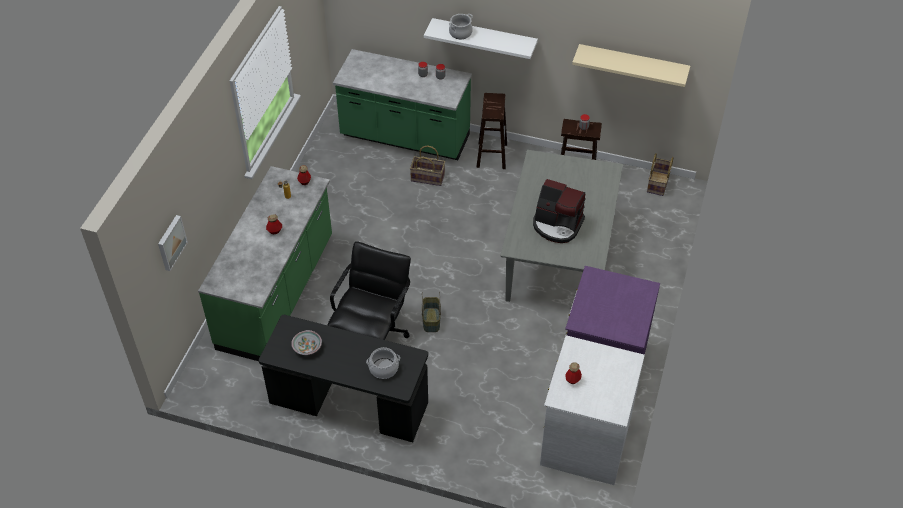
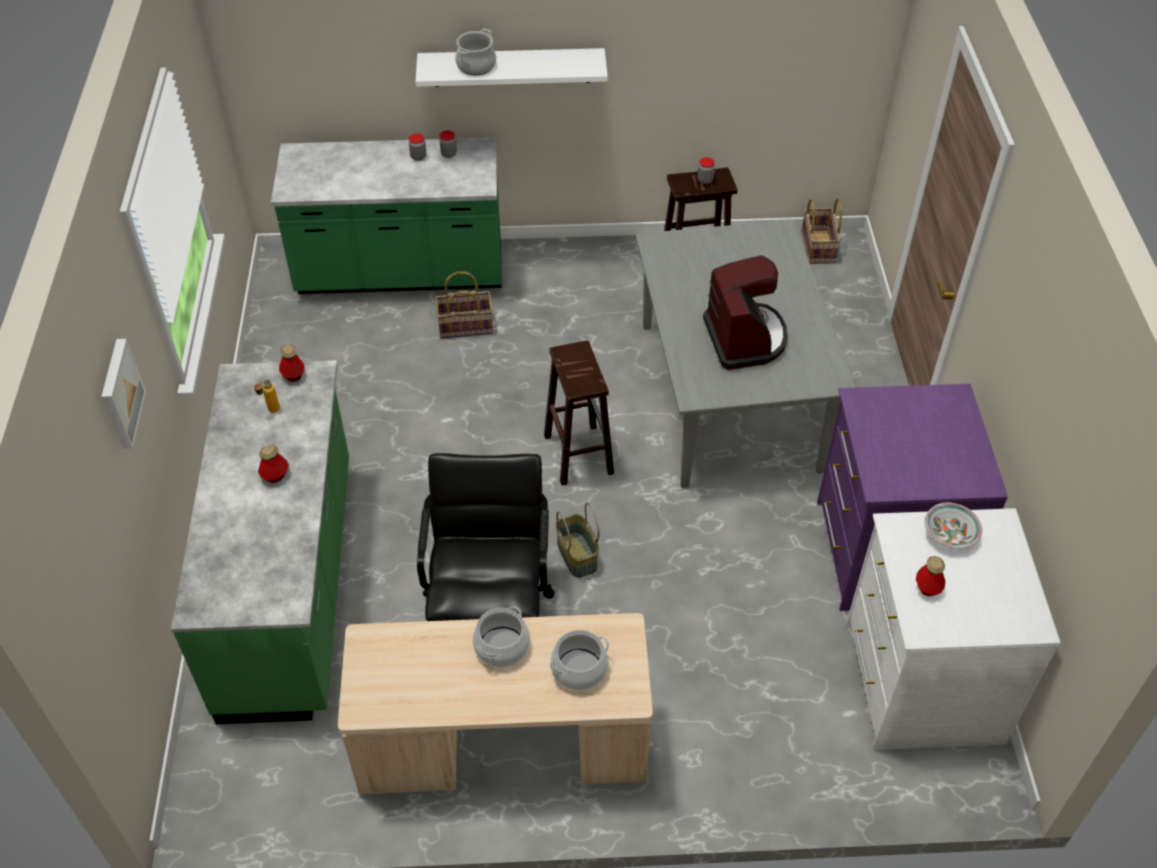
camera: 20 degrees left, 0 degrees up
(170, 242) = (99, 552): picture -> picture (119, 394)
(307, 347) = (421, 673): bowl -> bowl (949, 533)
(349, 404) = (502, 748): black desk -> beige desk
(351, 347) = (502, 647): none -> cooking pot
(491, 155) = (550, 267): brown stool -> brown stool (577, 453)
(557, 225) = (745, 338): coffee machine -> coffee machine turned 105 degrees counterclockwise
(632, 63) = (766, 55): beige shelf -> none

